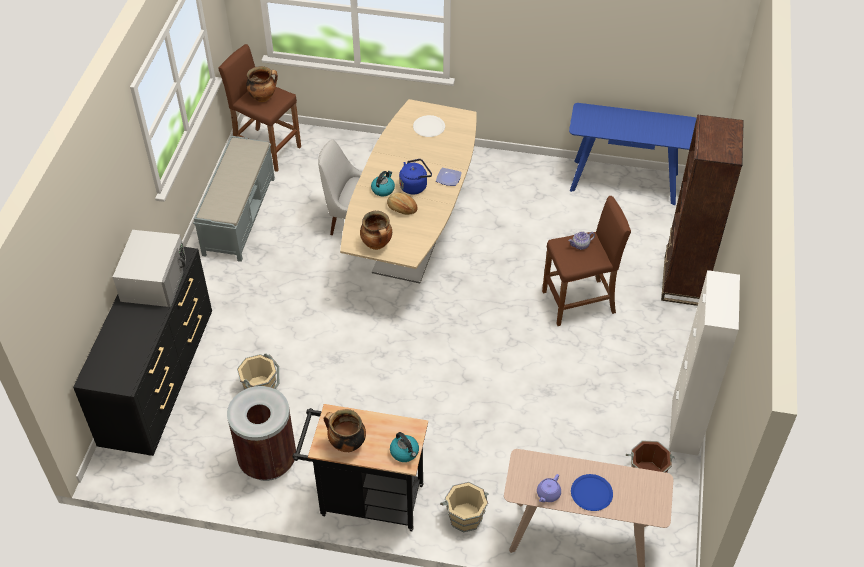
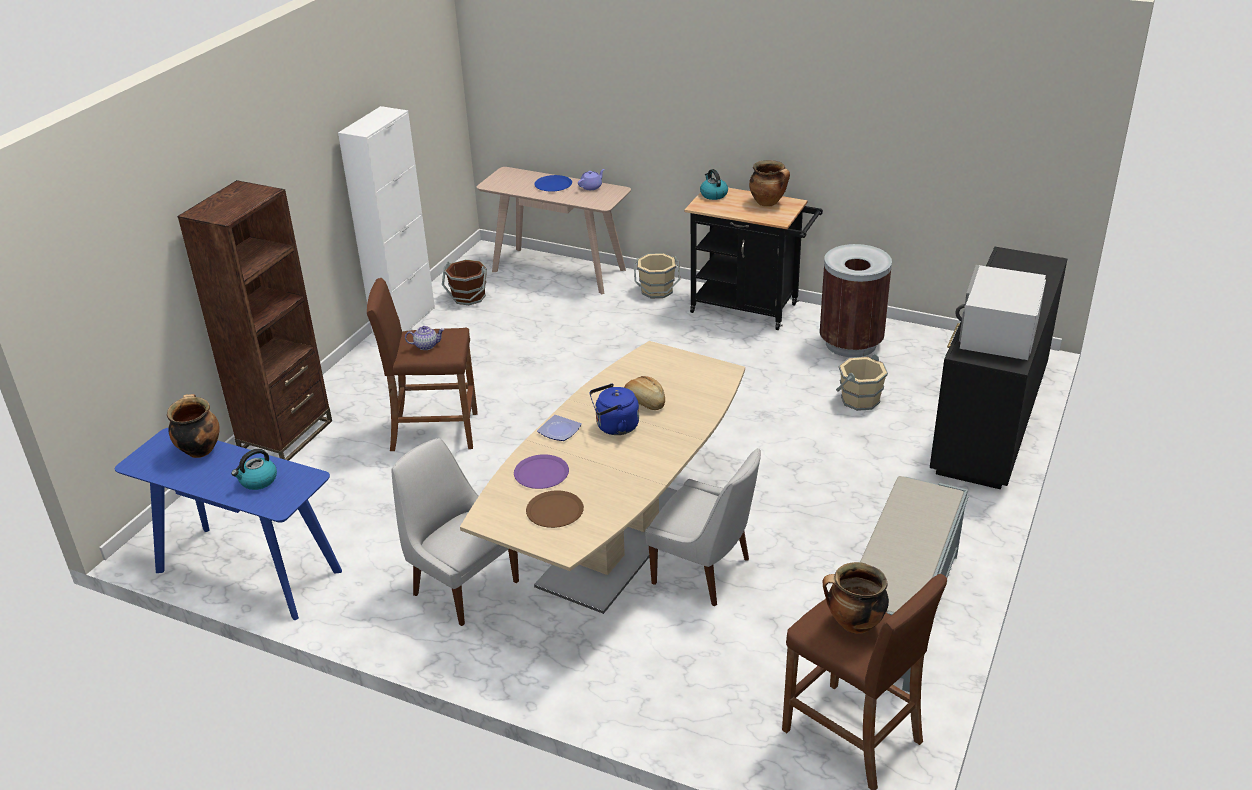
camera: 165 degrees left, 15 degrees down
(377, 244) = (692, 366): cooking pot -> cooking pot (199, 450)
(383, 189) = (664, 428): kettle -> kettle (258, 481)
(429, 127) = (554, 510): white plate -> brown plate
(446, 148) = (541, 473): none -> purple plate
(493, 192) = (463, 586): none -> white chair

